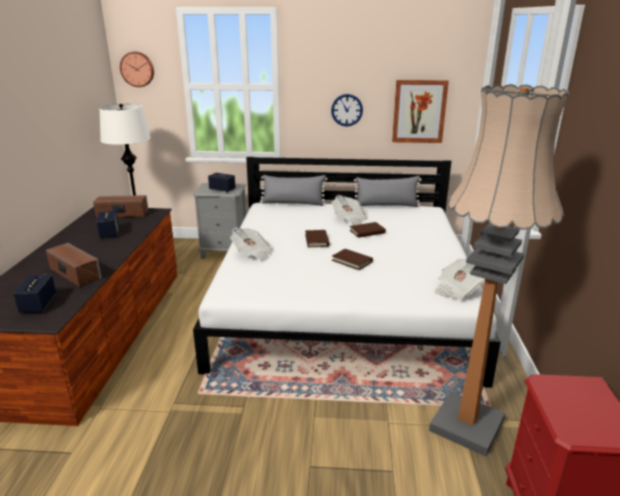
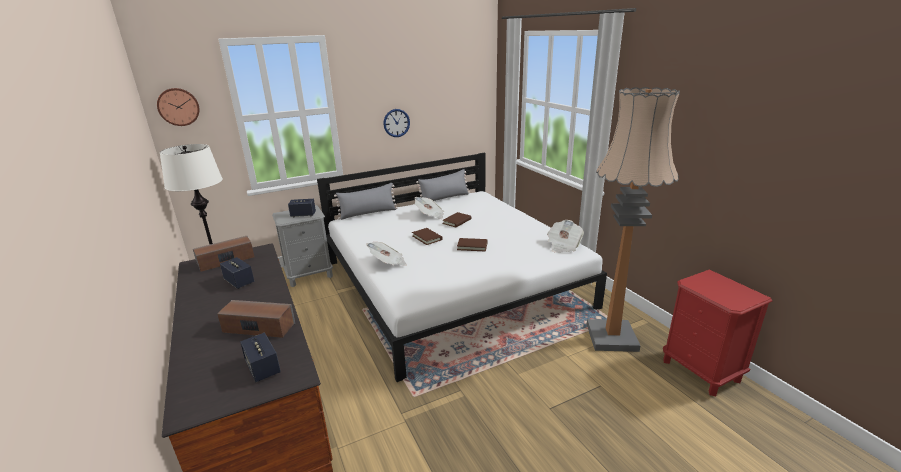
camera: 30 degrees left, 0 degrees up
(419, 111) = (452, 117): picture -> none

